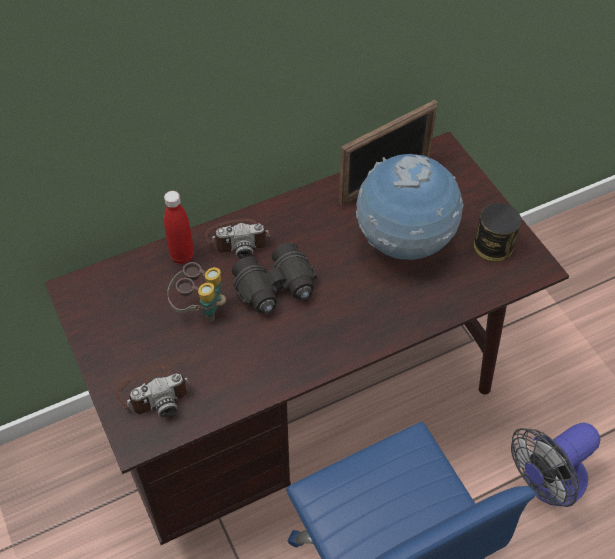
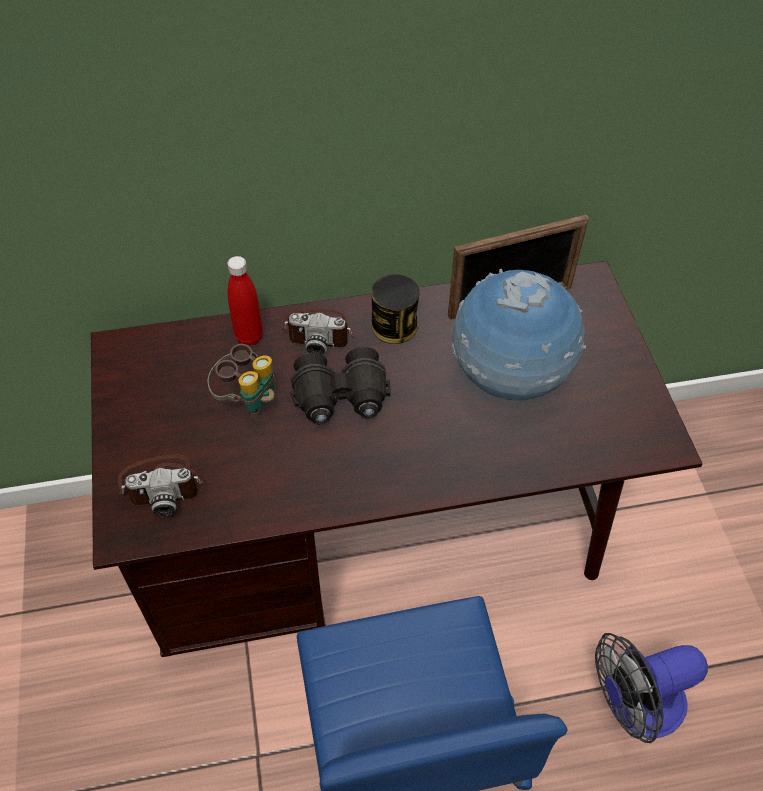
camera: 15 degrees right, 0 degrees up
(493, 246) = (617, 406): can -> can (394, 326)

